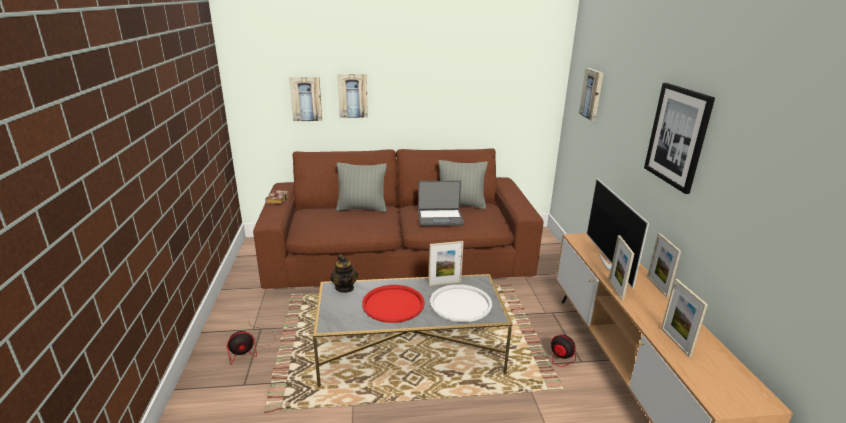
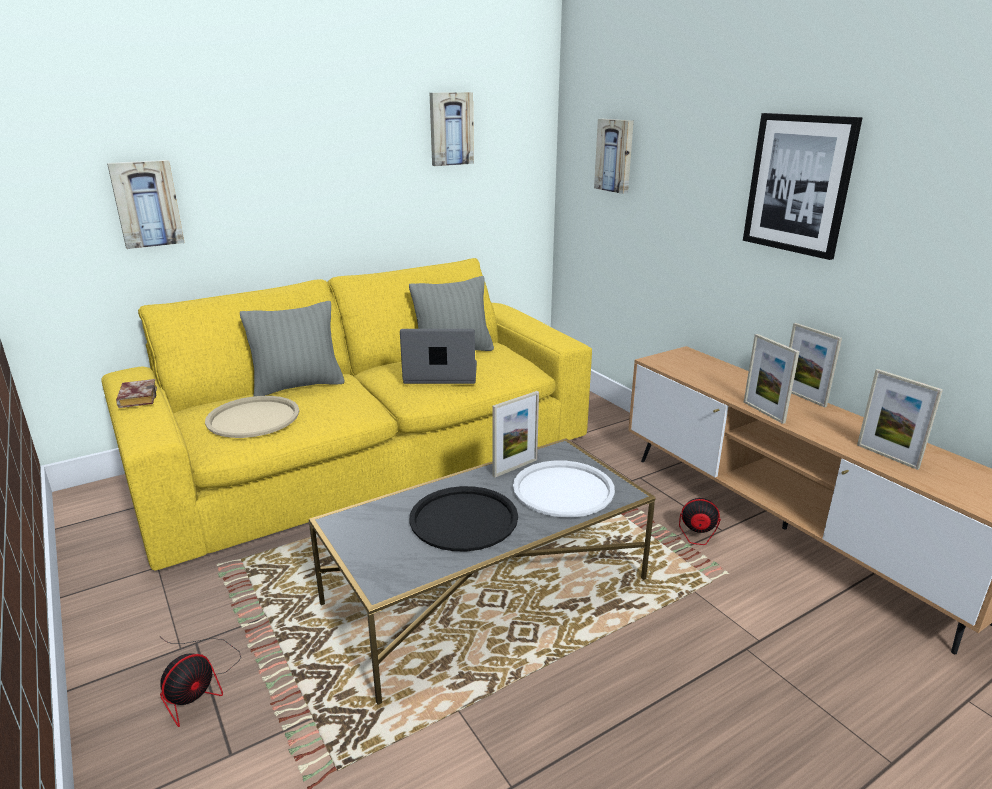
camera: 25 degrees left, 0 degrees up
(326, 221) = (253, 418): none -> beige tray
(345, 287) = (361, 516): teapot -> none
(352, 95) = (235, 191): picture -> picture (450, 129)
(393, 304) = (463, 519): red tray -> black tray
(399, 258) = (369, 459): brown sofa -> yellow sofa
(440, 218) = (440, 375): laptop -> laptop turned 150 degrees counterclockwise
(610, 266) = (729, 386): television -> none

